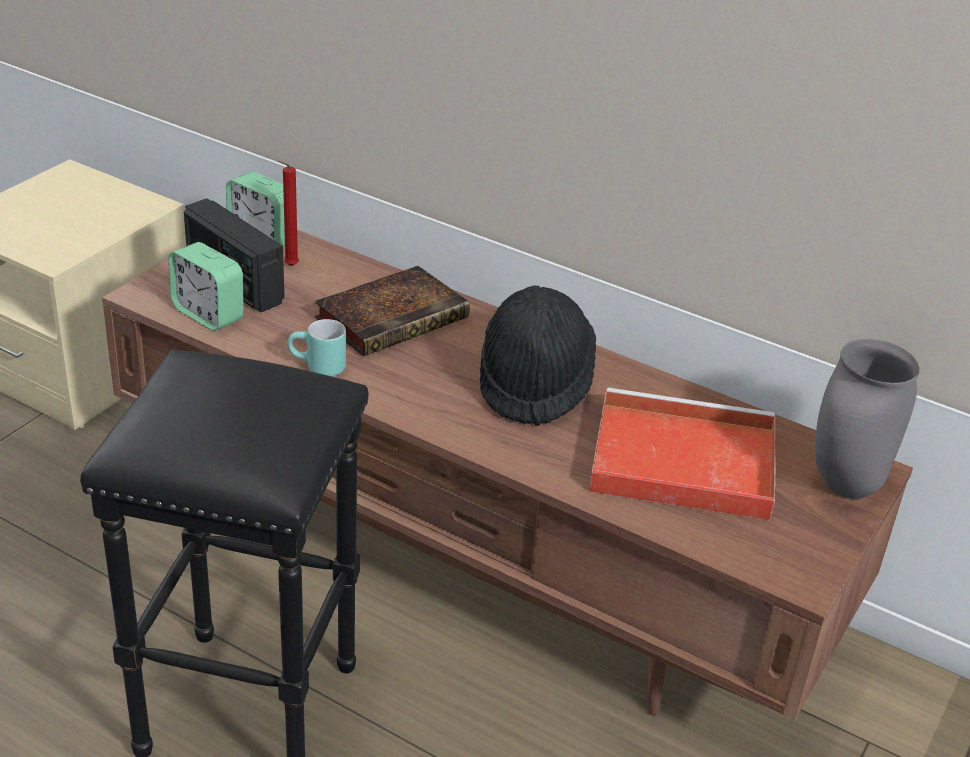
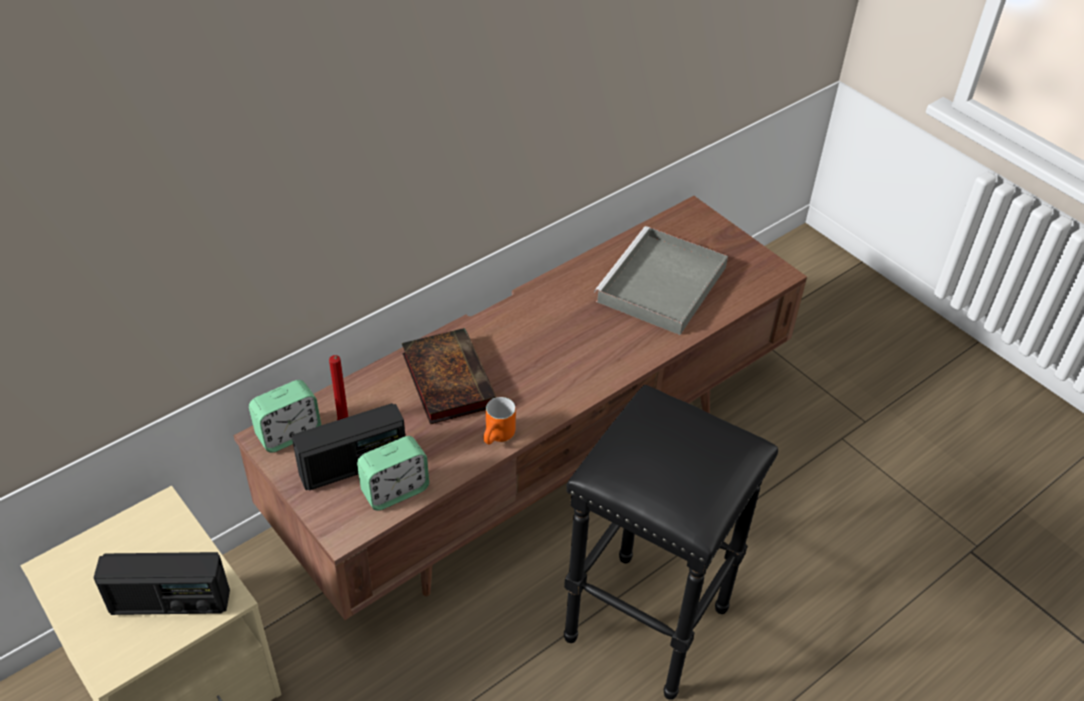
camera: 70 degrees left, 10 degrees up
(43, 233) = (169, 602): none -> radio
(317, 369) = (499, 438): turquoise mug -> orange mug
(534, 382) = (557, 326): black hat -> none
(678, 461) = (661, 286): red tray -> grey tray
(843, 485) = (702, 227): grey vase -> none

